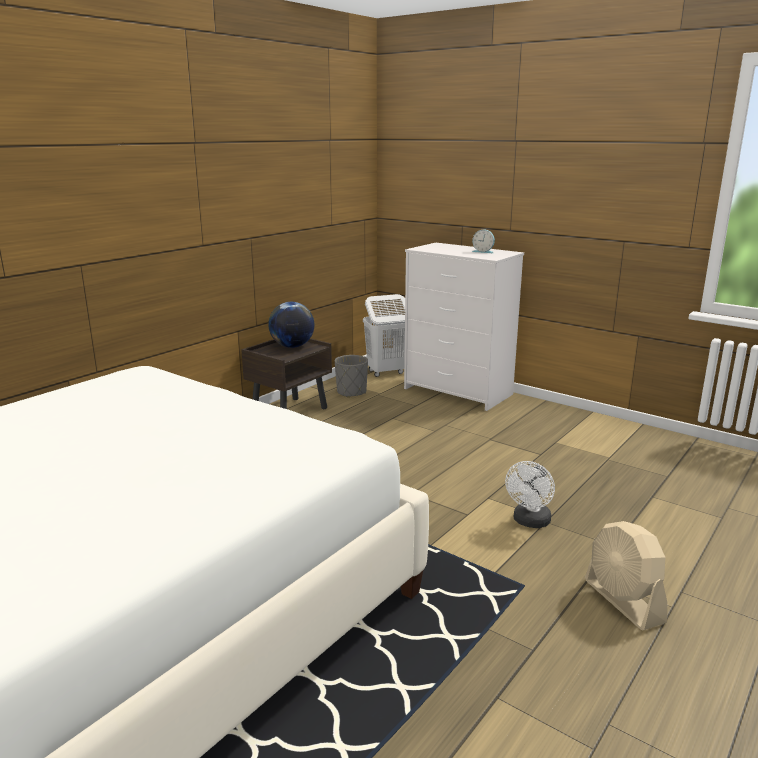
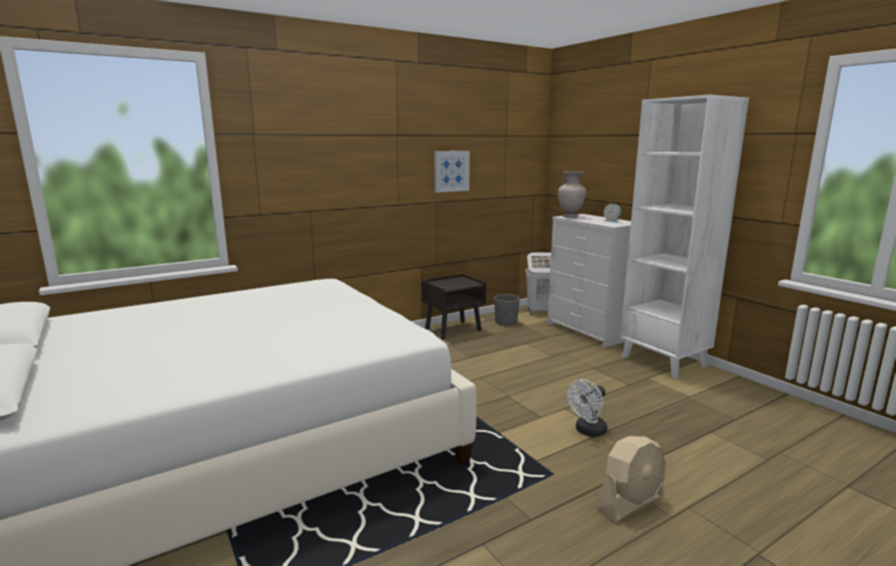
camera: 20 degrees right, 5 degrees down
(267, 192) = (451, 171): none -> picture
(292, 346) = (458, 281): globe -> none
(428, 248) = (570, 217): none -> beige vase
(560, 418) = (664, 361): none -> white bookcase
(623, 601) = (630, 503): beige fan -> beige fan turned 120 degrees counterclockwise

